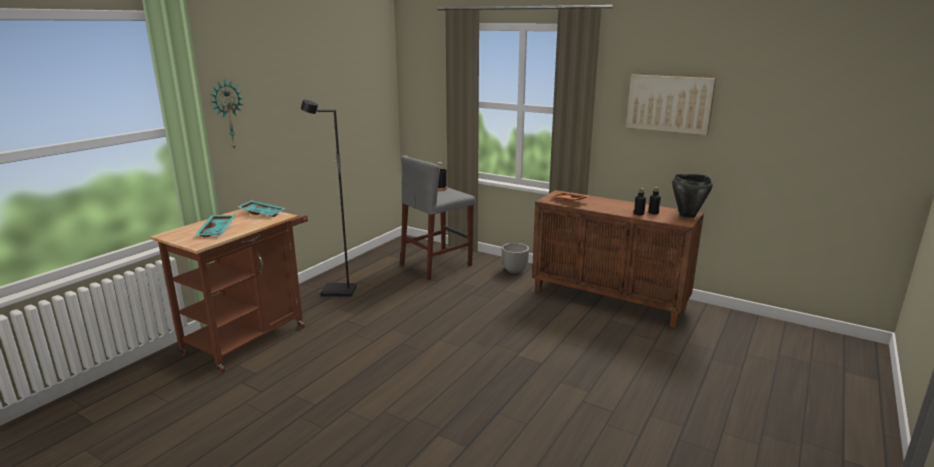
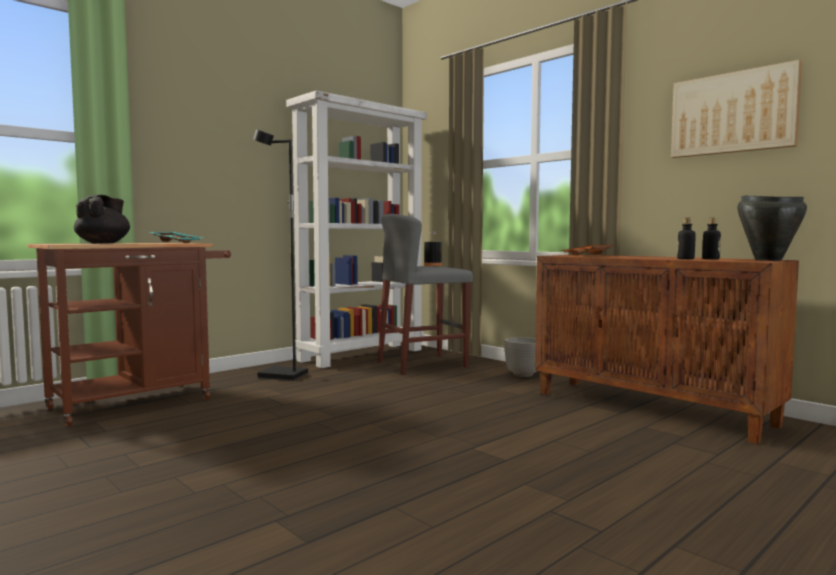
camera: 15 degrees right, 15 degrees down
(218, 230) = (103, 243): turquoise tray -> black teapot
(227, 115) = (167, 138): wall clock -> none
(382, 257) = (362, 355): none -> white bookcase

